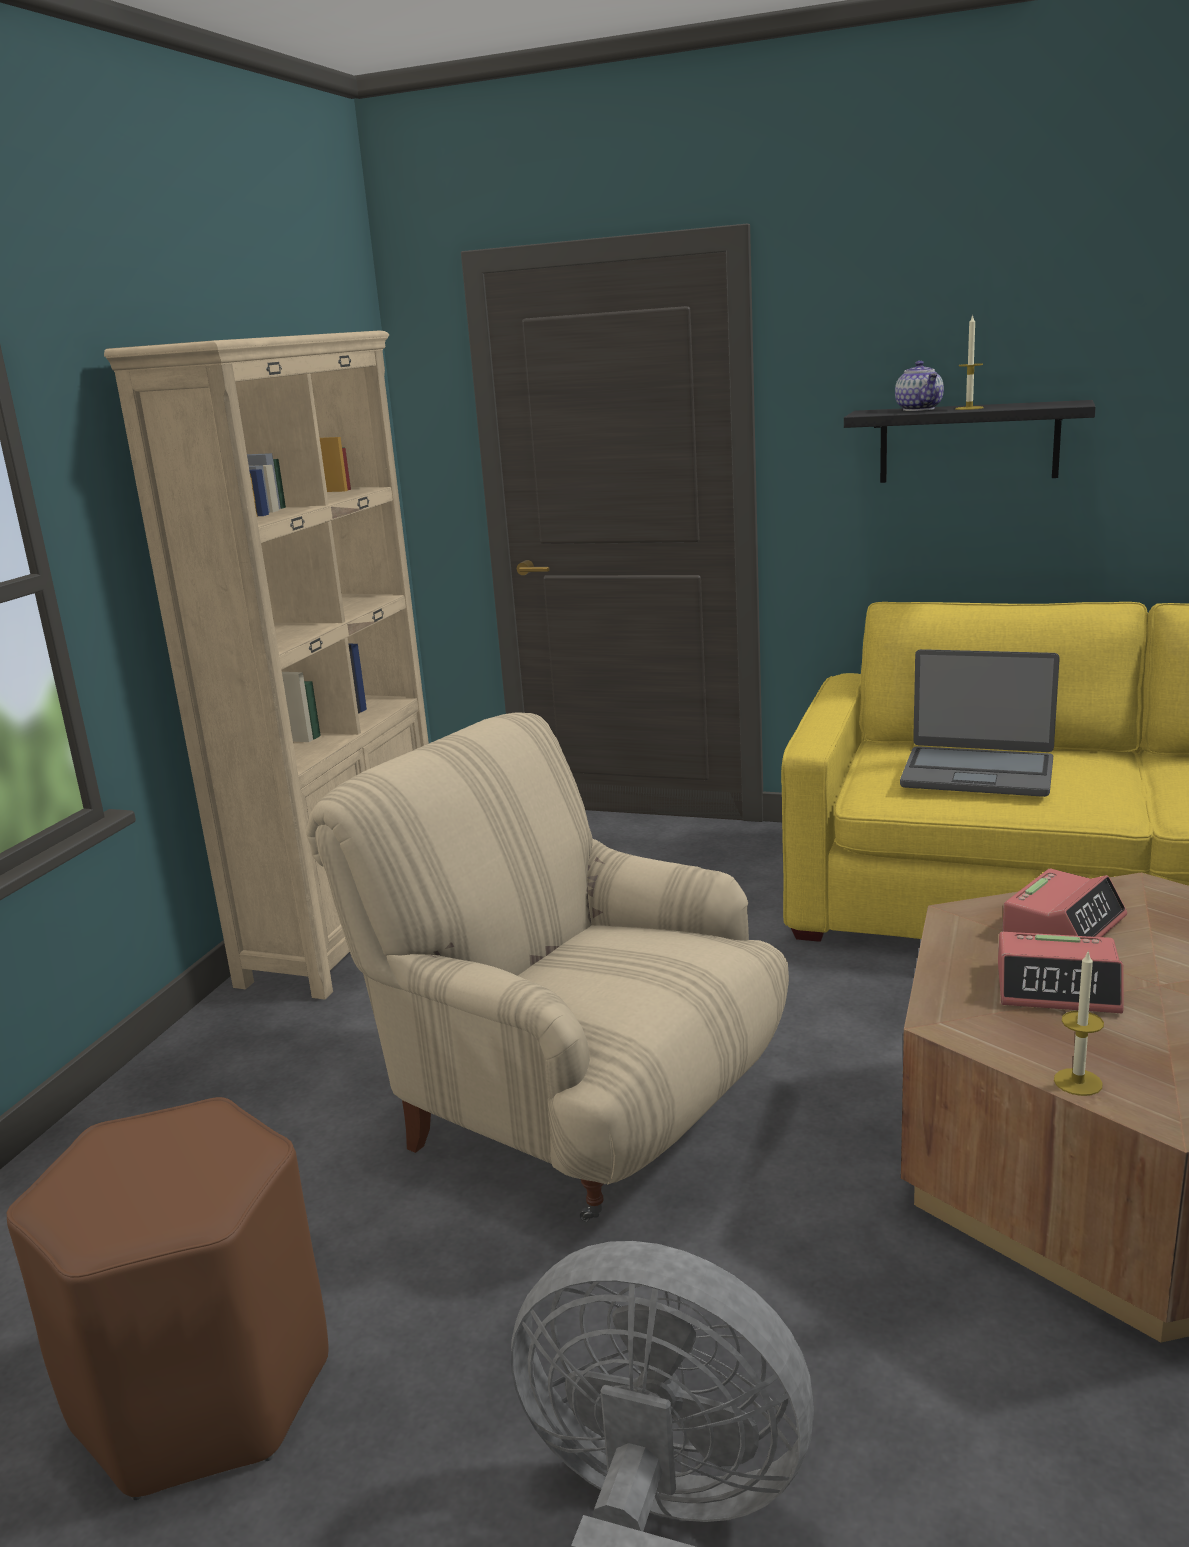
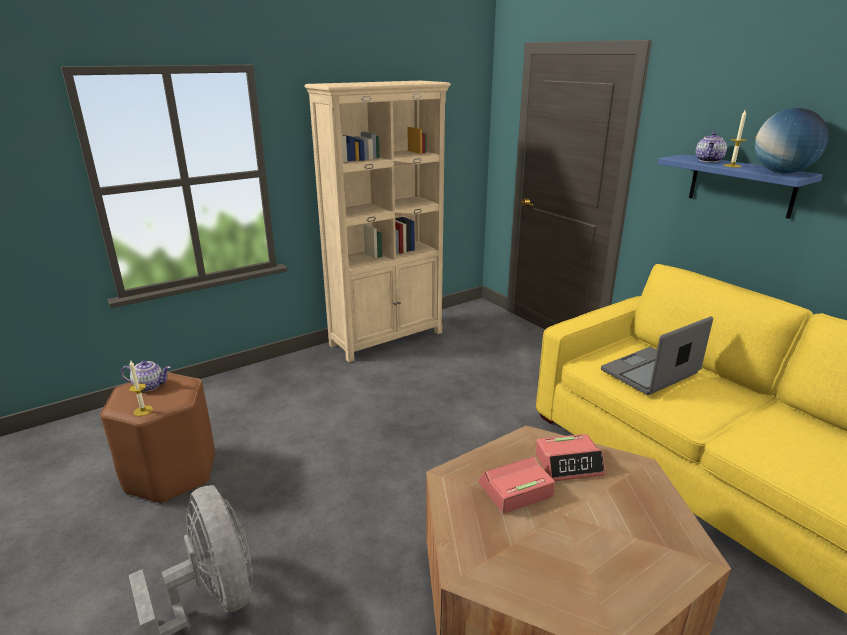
camera: 35 degrees right, 5 degrees up
(114, 1162) = (150, 386): none -> teapot
(576, 1115) = (368, 446): beige armchair -> none
(968, 443) = (741, 185): black shelf -> blue shelf
(977, 773) = (650, 373): laptop -> laptop turned 90 degrees clockwise
(1049, 404) = (782, 172): none -> globe
(1058, 988) = (515, 490): alarm clock -> alarm clock turned 105 degrees clockwise
(1078, 1082) = (451, 533): candle -> candle (143, 411)

